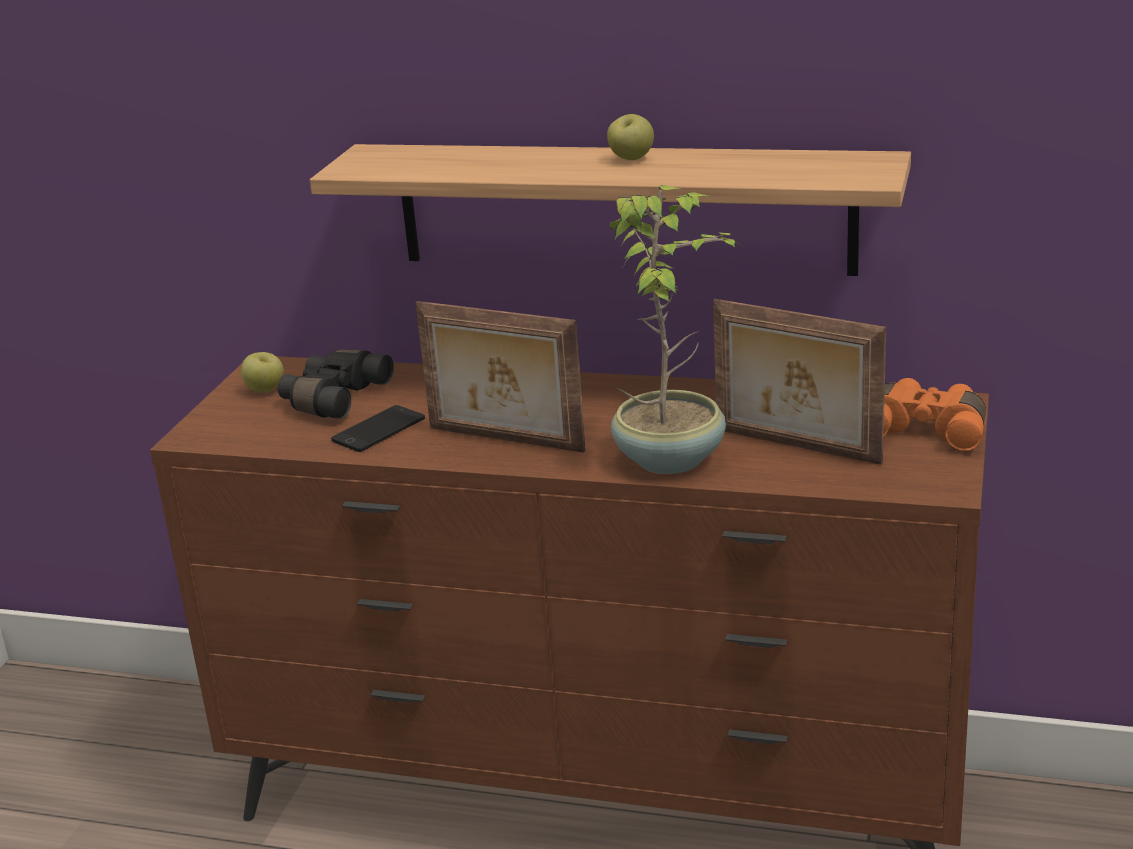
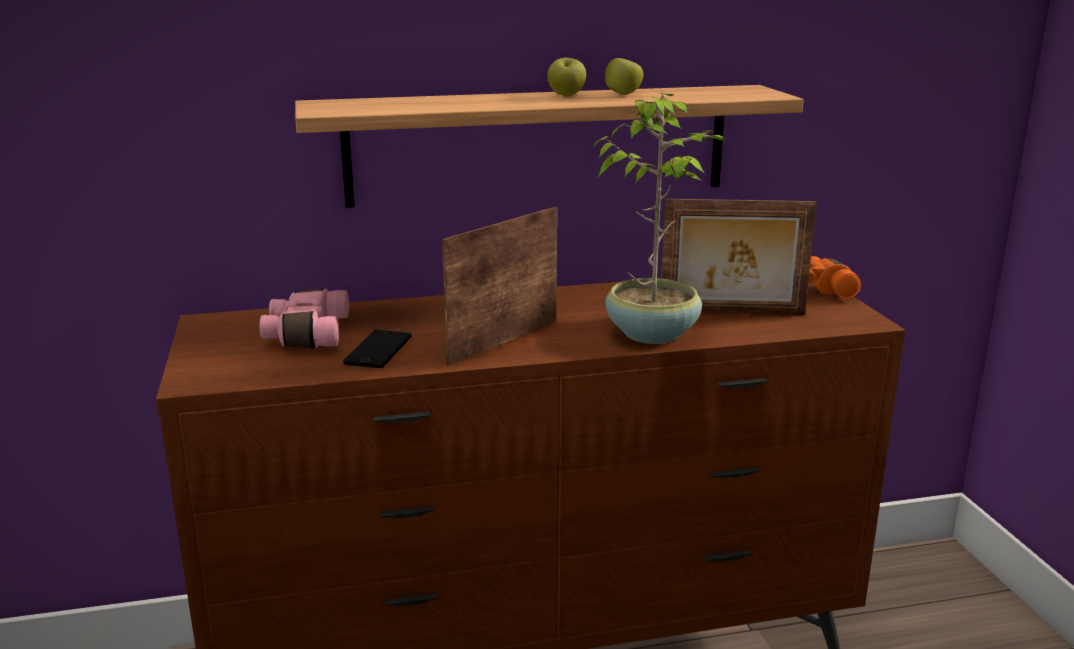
camera: 30 degrees left, 5 degrees down
(265, 390) = (229, 337): apple -> apple (623, 94)
(333, 398) = (305, 334): black binoculars -> pink binoculars
(504, 440) = (502, 341): picture frame -> picture frame turned 135 degrees clockwise

